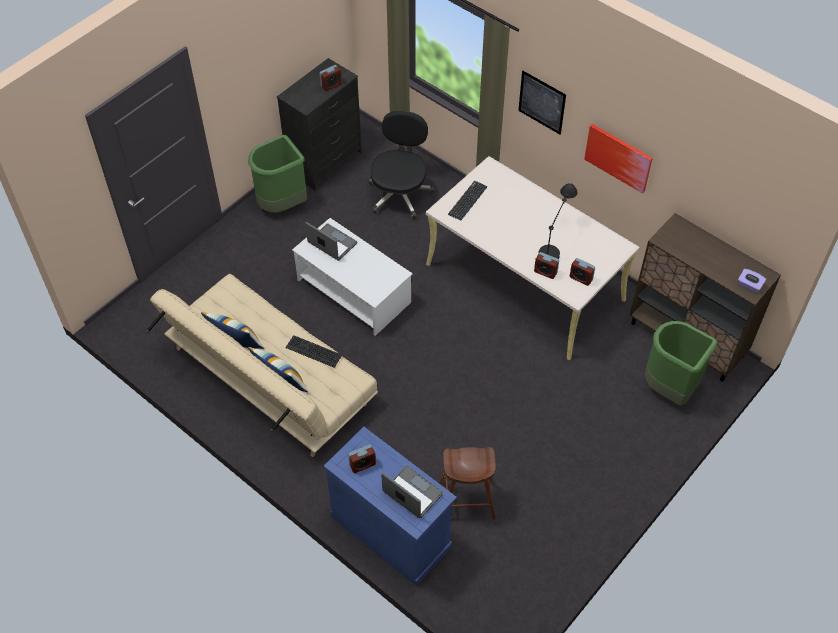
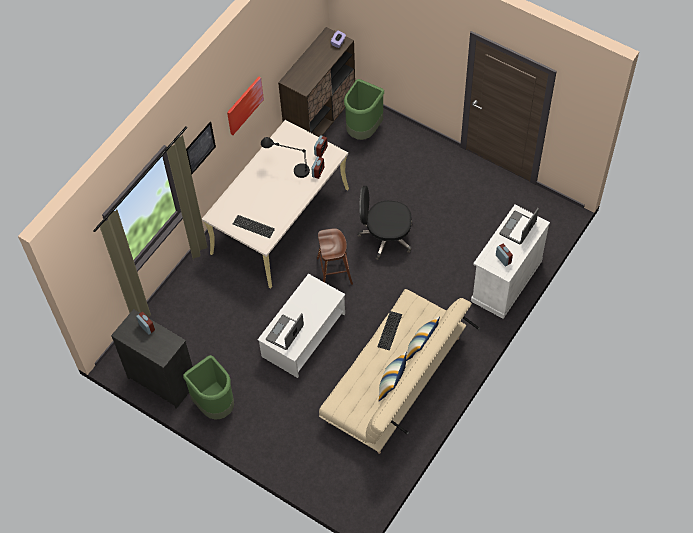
camera: 95 degrees left, 5 degrees up
(391, 531) = (506, 281): blue cabinet -> white cabinet
(400, 194) = (196, 316): black office chair -> black office chair (385, 237)
(467, 500) = (473, 239): brown stool -> brown stool (334, 271)

